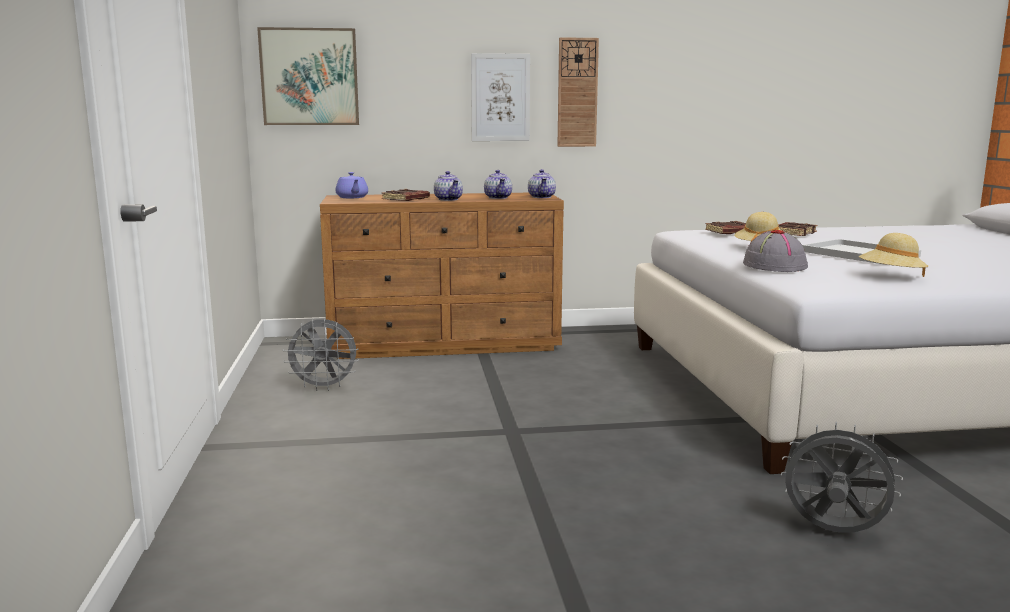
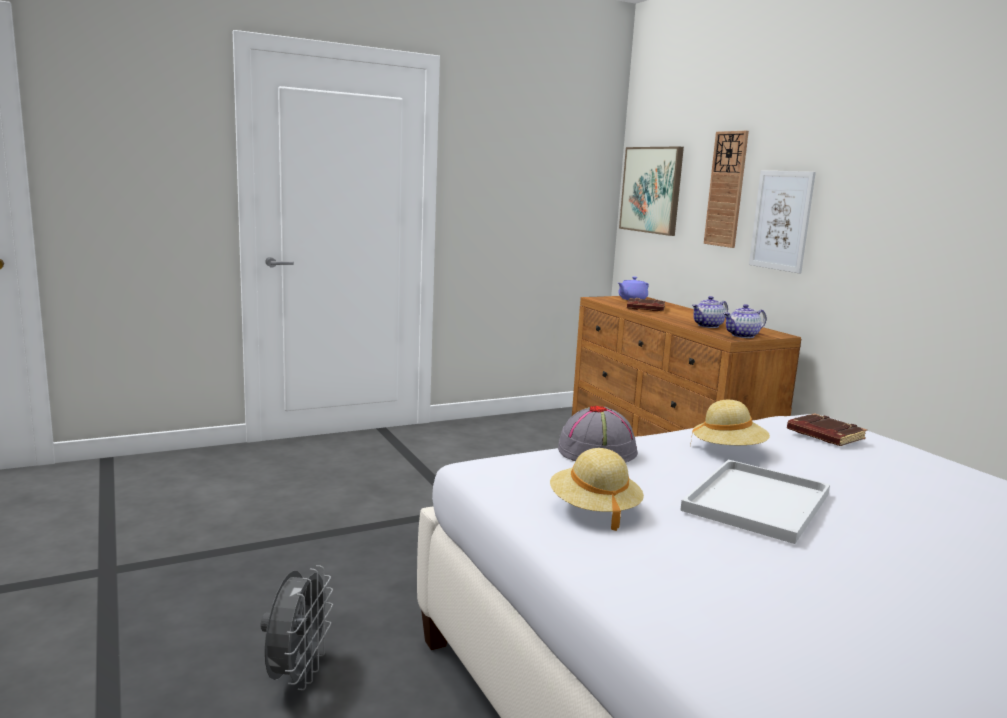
camera: 70 degrees right, 0 degrees up
(324, 387) = (509, 437): grey fan -> none
(449, 199) = (664, 316): teapot -> none
(577, 93) = (859, 222): wall clock -> wall clock (726, 189)
(792, 233) = (885, 468): brown book -> none

